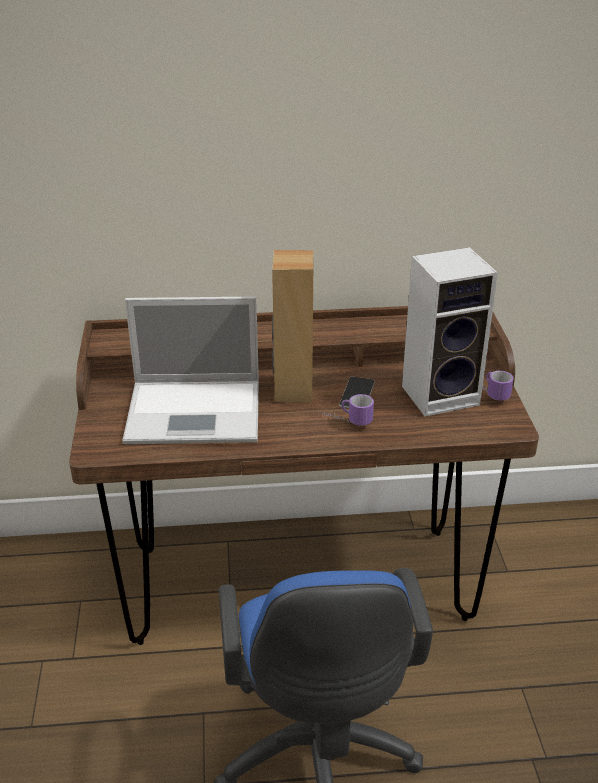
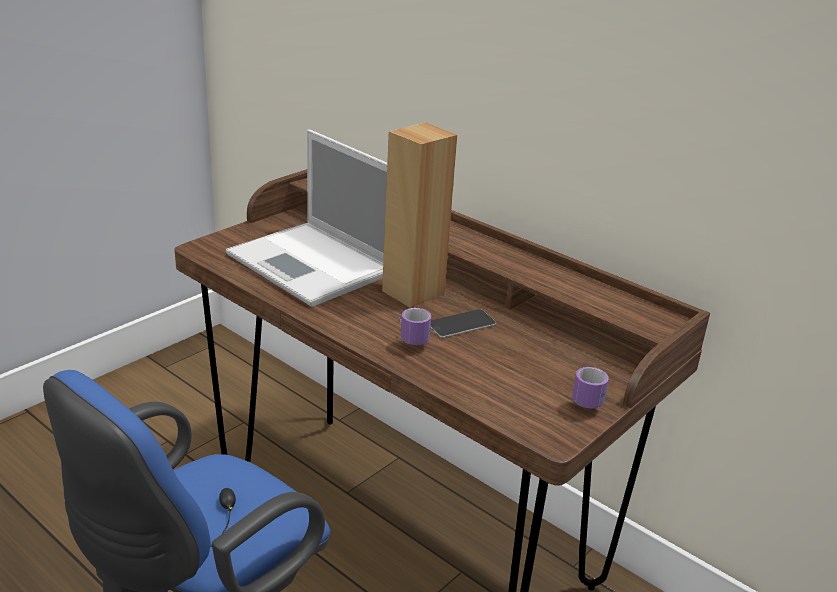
camera: 45 degrees right, 5 degrees down
(442, 394) = (539, 370): speaker -> none

